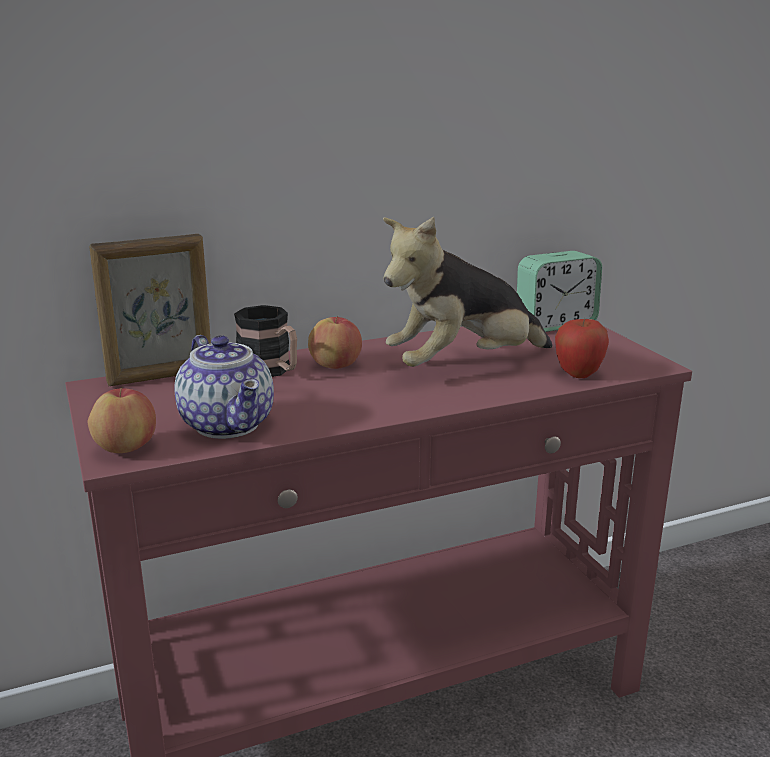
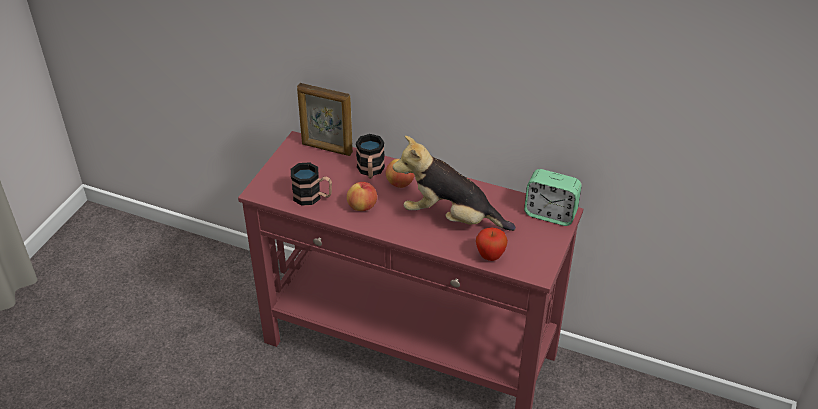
camera: 45 degrees right, 20 degrees up
(126, 448) = (266, 188): apple -> apple (362, 206)
(230, 425) = (313, 197): teapot -> mug

